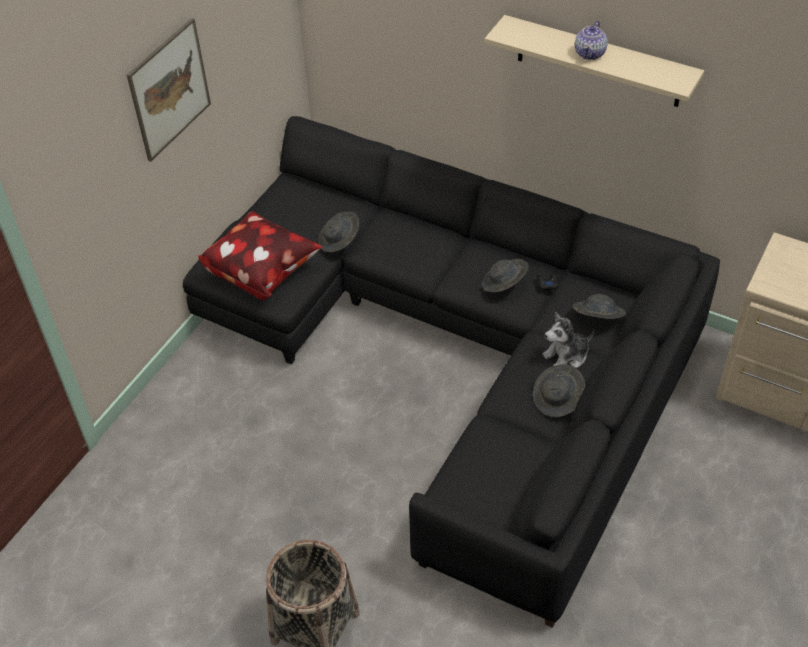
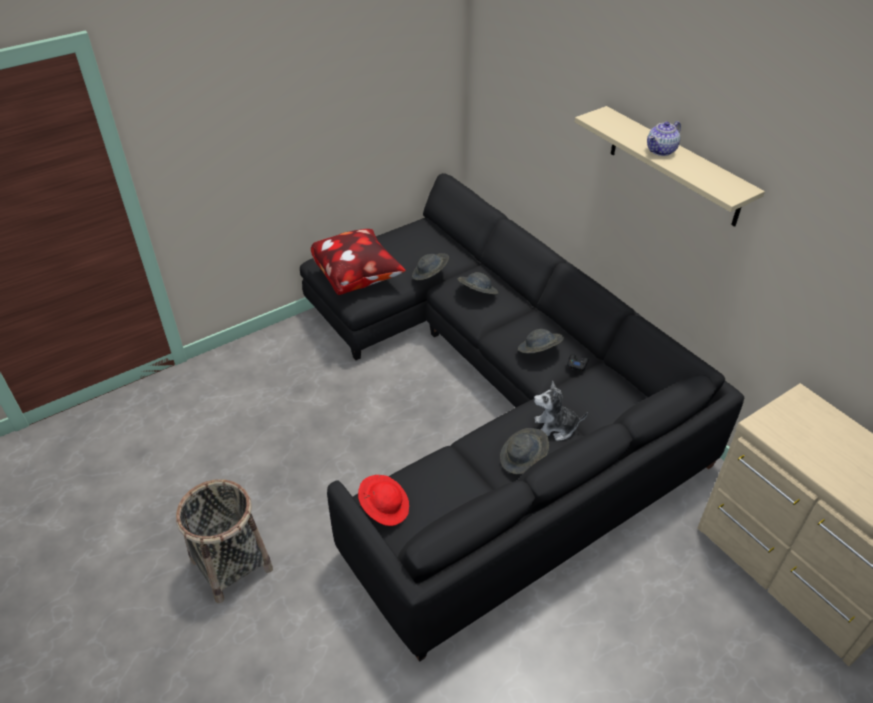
camera: 25 degrees right, 5 degrees down
(169, 89) = (309, 94): picture -> none
(463, 499) = (384, 507): none -> red hat
(597, 318) = (603, 407): grey hat -> grey hat (477, 293)

